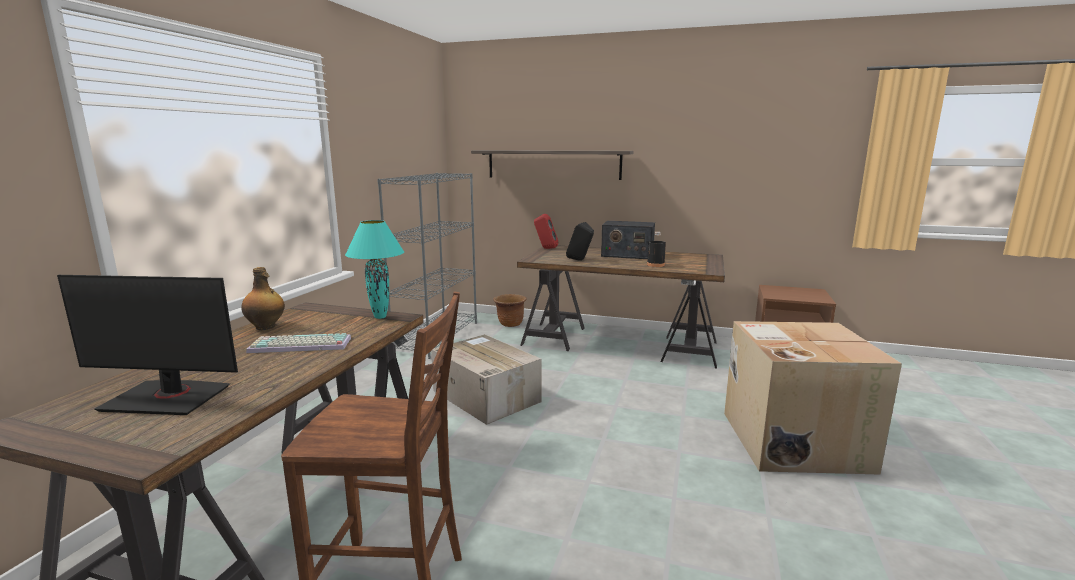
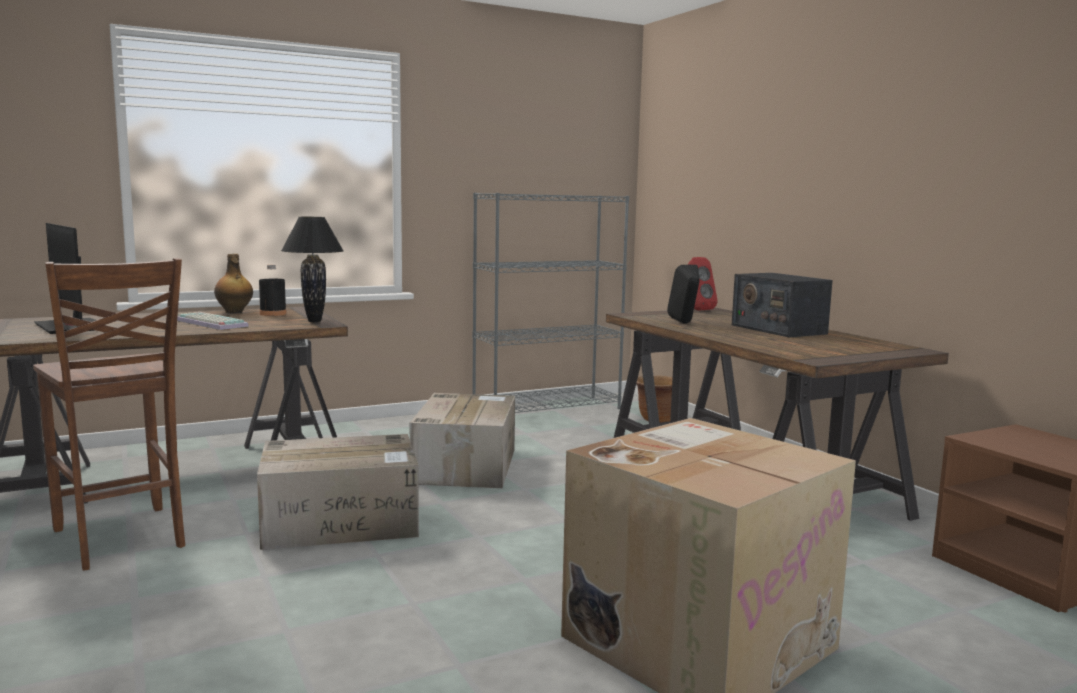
camera: 45 degrees right, 5 degrees down
(379, 317) = (314, 321): turquoise table lamp -> black table lamp
(513, 472) = (342, 521): none -> cardboard box
(553, 164) = (737, 185): shelf -> none
(655, 265) = (765, 342): black bottle -> black bottle (273, 314)

